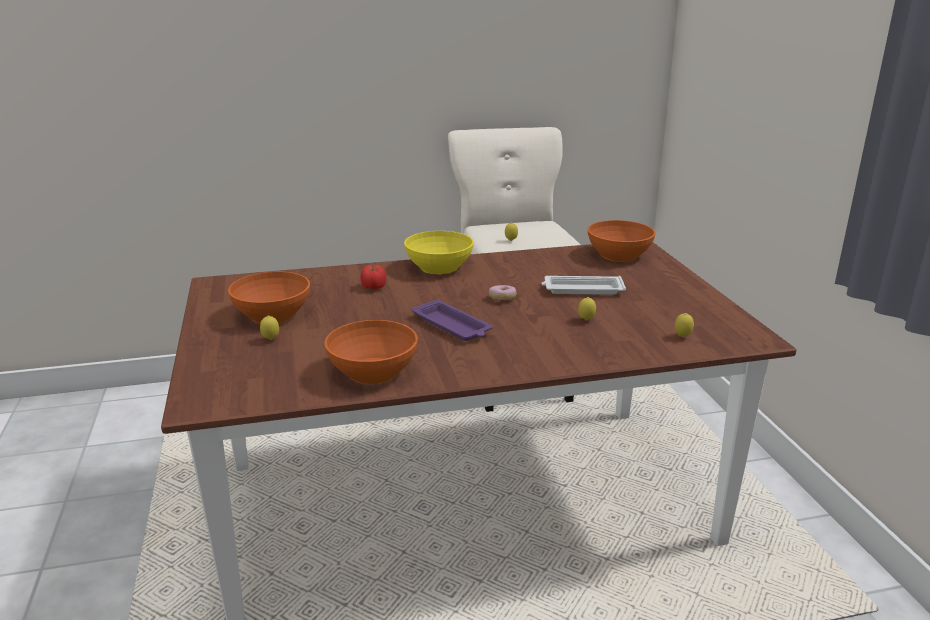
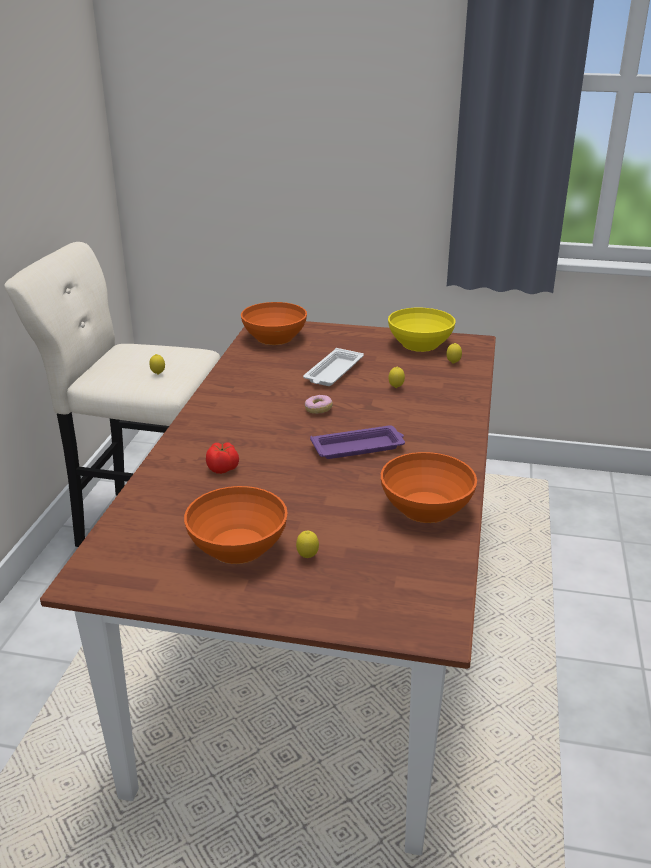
camera: 65 degrees left, 5 degrees up
(440, 267) = (208, 421): yellow bowl -> yellow bowl (420, 343)

